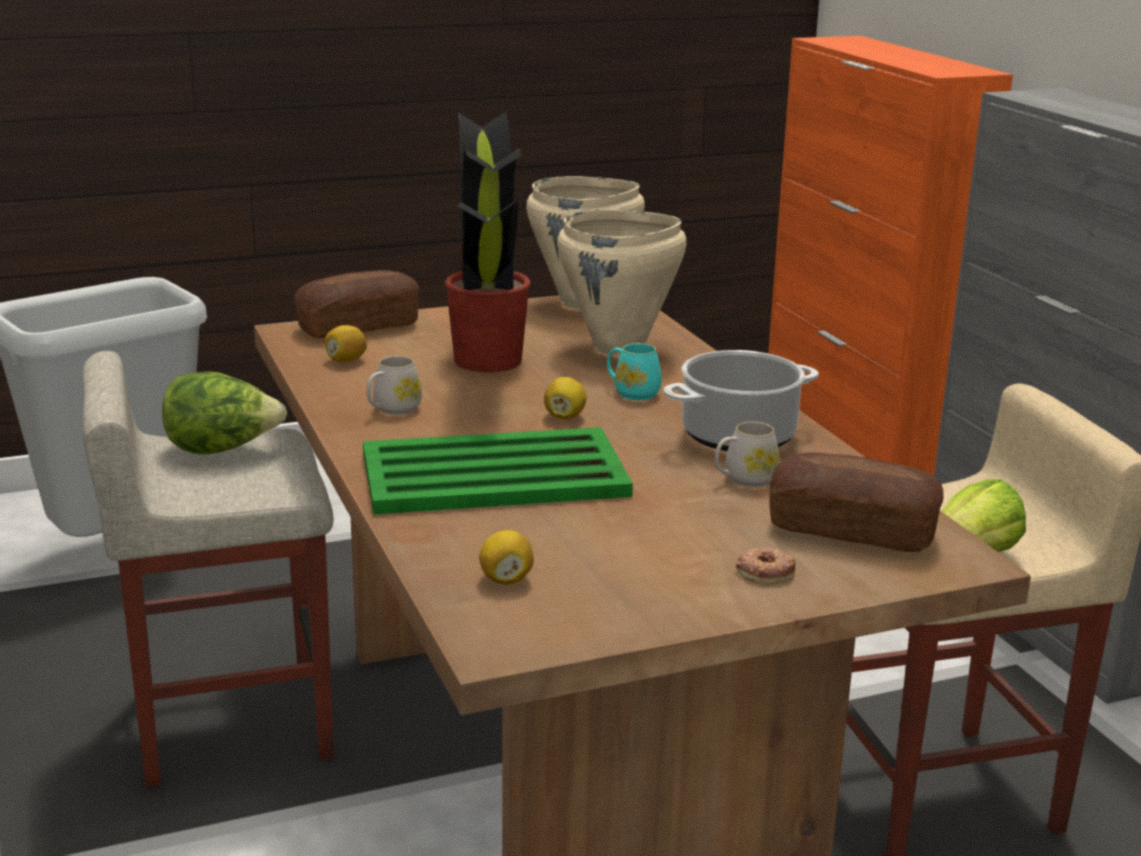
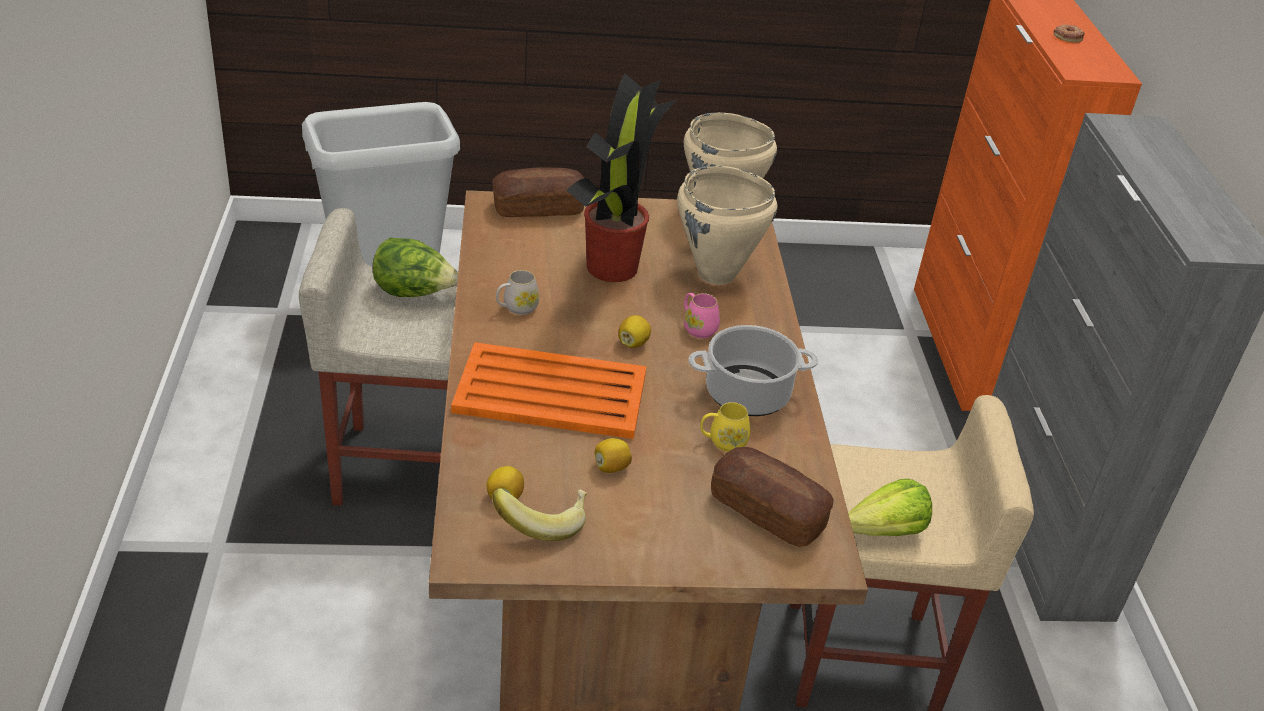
camera: 15 degrees right, 15 degrees up
(346, 360) = (511, 245): lemon -> lemon (611, 467)
(496, 475) = (553, 393): green tray -> orange tray
(575, 593) = (542, 522): none -> banana
(632, 392) = (697, 327): turquoise mug -> pink mug
(744, 480) = (723, 442): white mug -> yellow mug
(765, 571) = (681, 536): donut -> donut (1067, 36)

